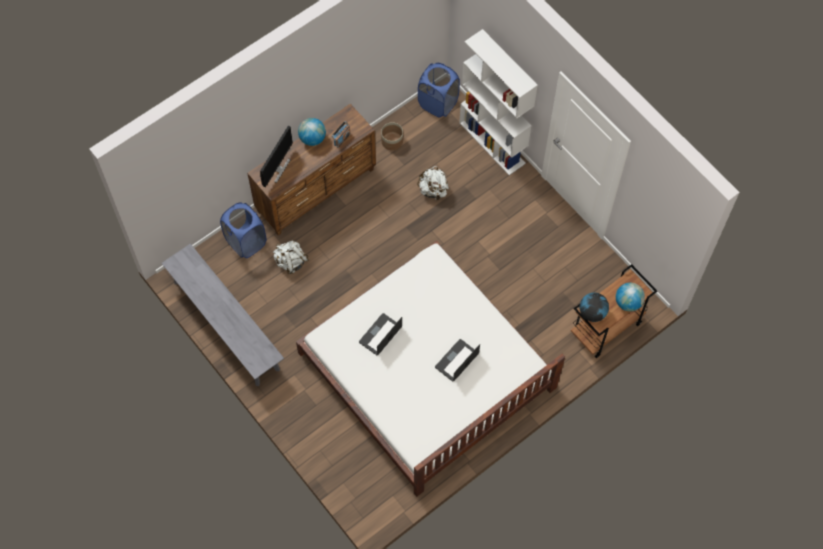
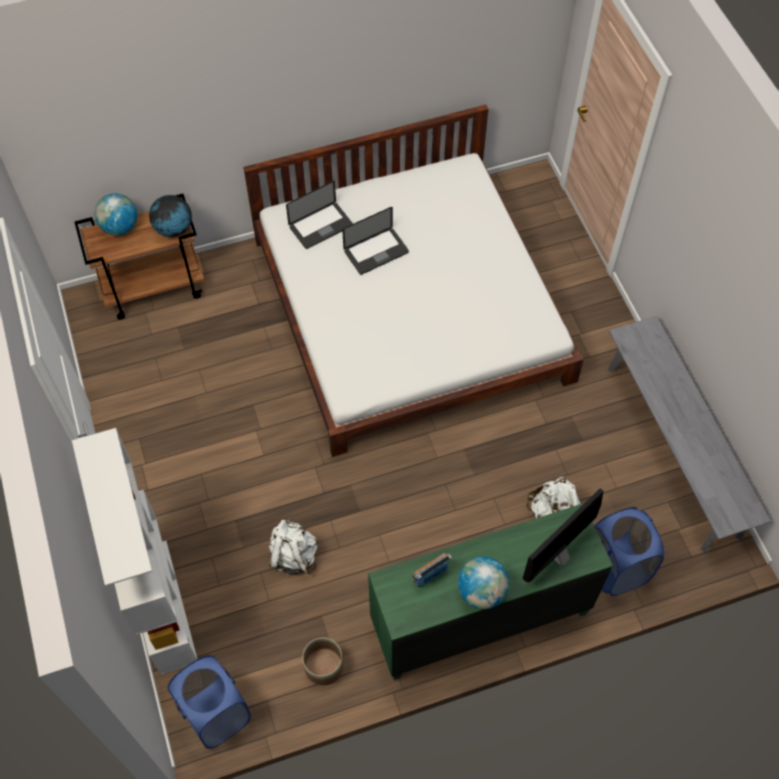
camera: 160 degrees left, 5 degrees down
(316, 190) = (479, 618): brown dresser -> green dresser
(380, 335) = (466, 312): laptop -> laptop (321, 226)

